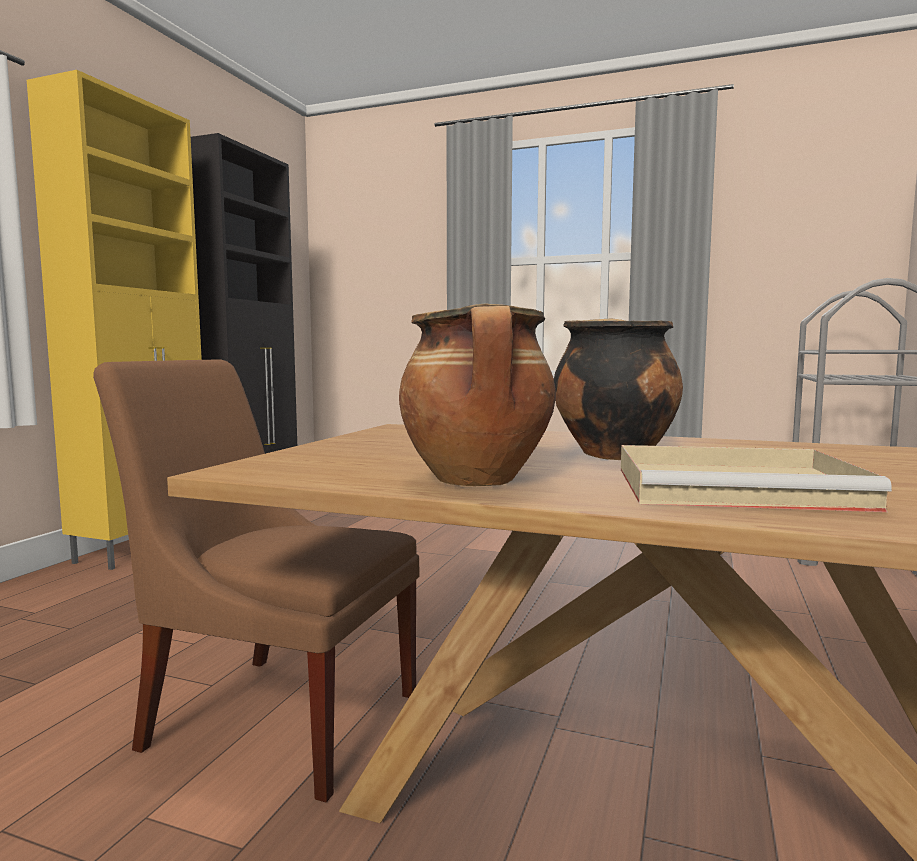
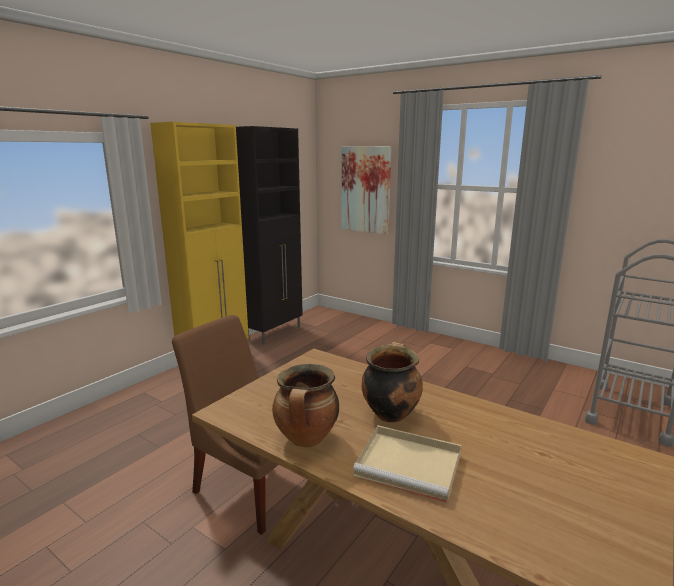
camera: 15 degrees right, 10 degrees up
(393, 278) = (365, 190): none -> picture

